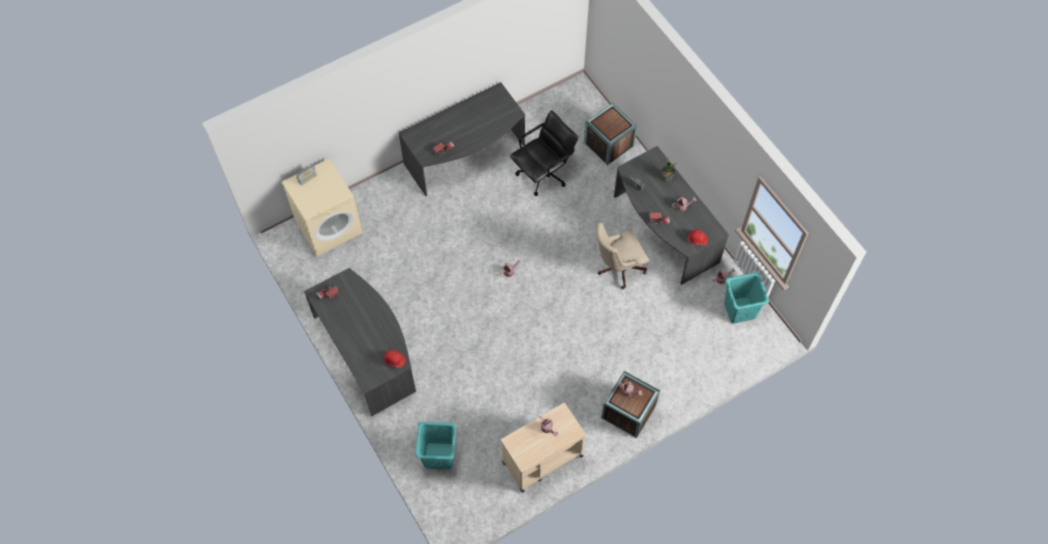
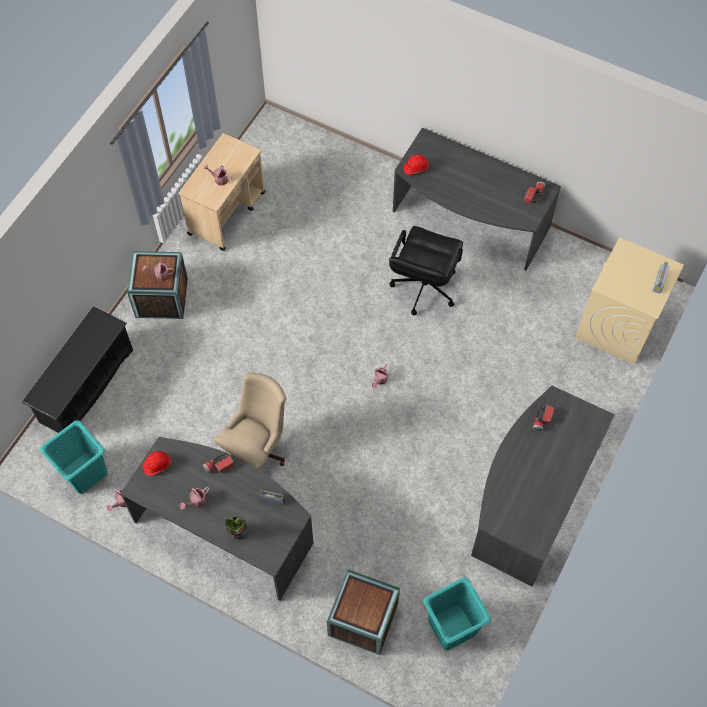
camera: 150 degrees right, 0 degrees up
(438, 455) = (329, 169): turquoise laundry basket -> turquoise laundry basket (452, 627)
(543, 174) = (420, 526): black office chair -> black office chair (423, 288)
(714, 370) = (86, 386): none -> black shoe rack

